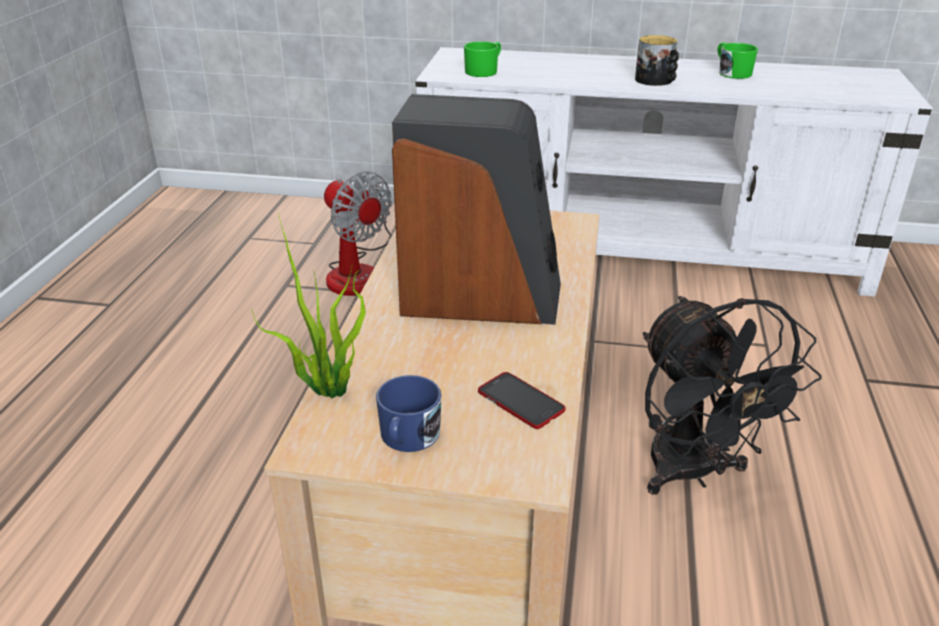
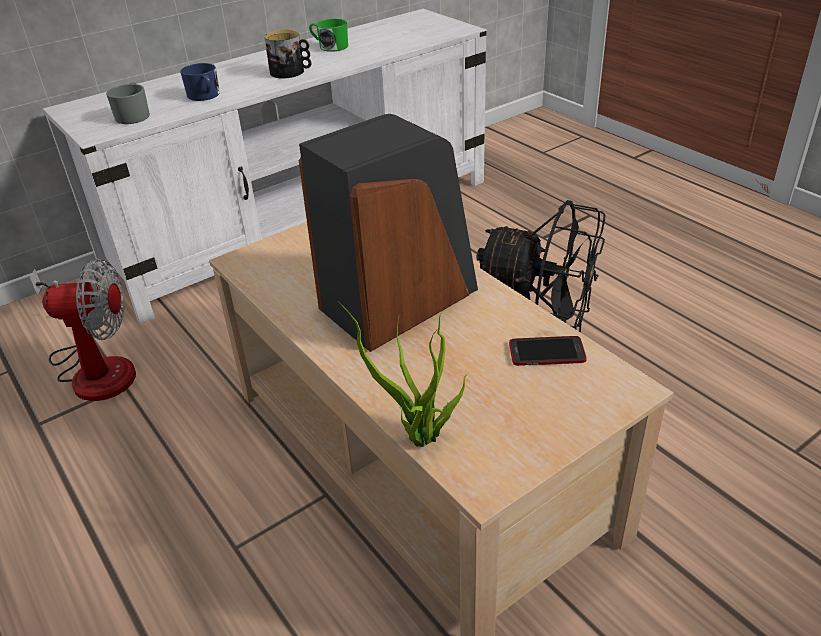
camera: 45 degrees left, 5 degrees up
(407, 438) = (529, 426): blue mug -> blue mug (205, 96)
(484, 71) = (134, 115): green mug -> grey mug

